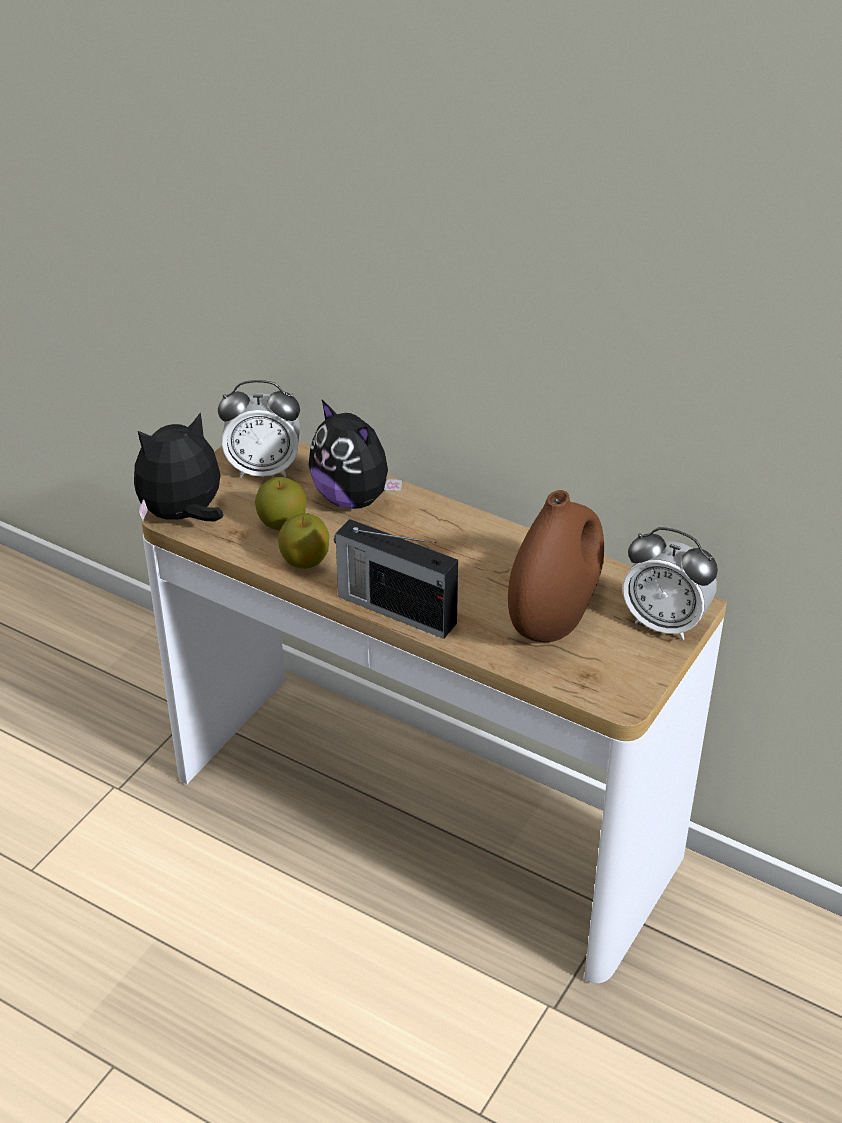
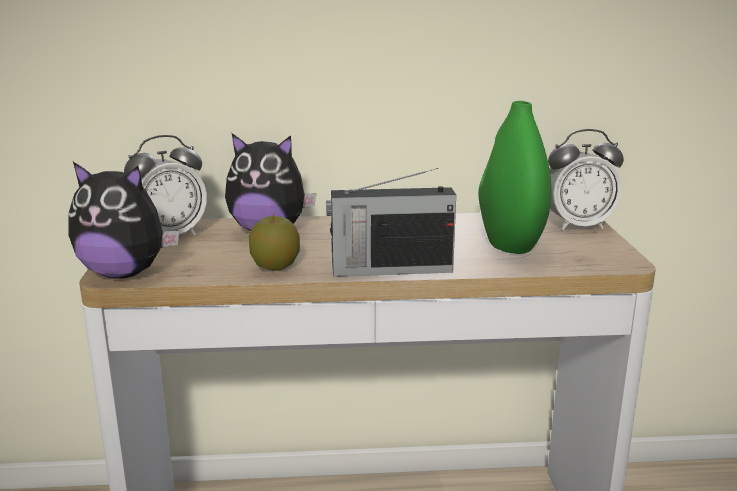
camera: 35 degrees left, 20 degrees down
(183, 516) = (124, 273): plush toy -> plush toy turned 105 degrees counterclockwise
(282, 523) = (226, 255): apple -> none
(553, 619) = (509, 243): brown vase -> green vase

